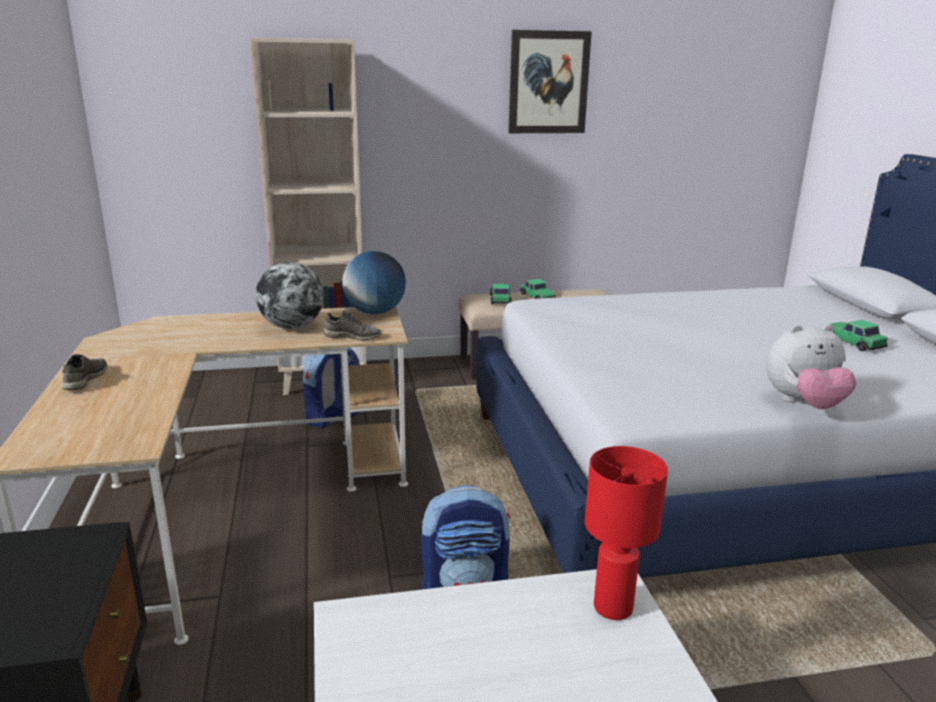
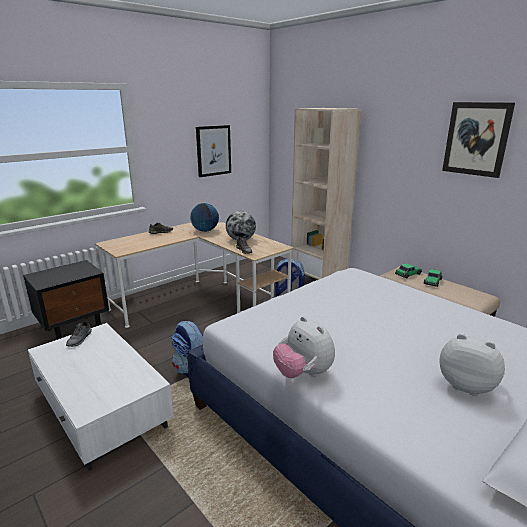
camera: 60 degrees right, 0 degrees up
(39, 149) = (213, 150): none -> picture
(358, 656) = (80, 339): none -> grey shoe
(375, 312) = (278, 246): globe -> globe (205, 231)
(613, 608) = (132, 385): red table lamp -> none
(852, 342) = (466, 385): toy car -> plush toy

